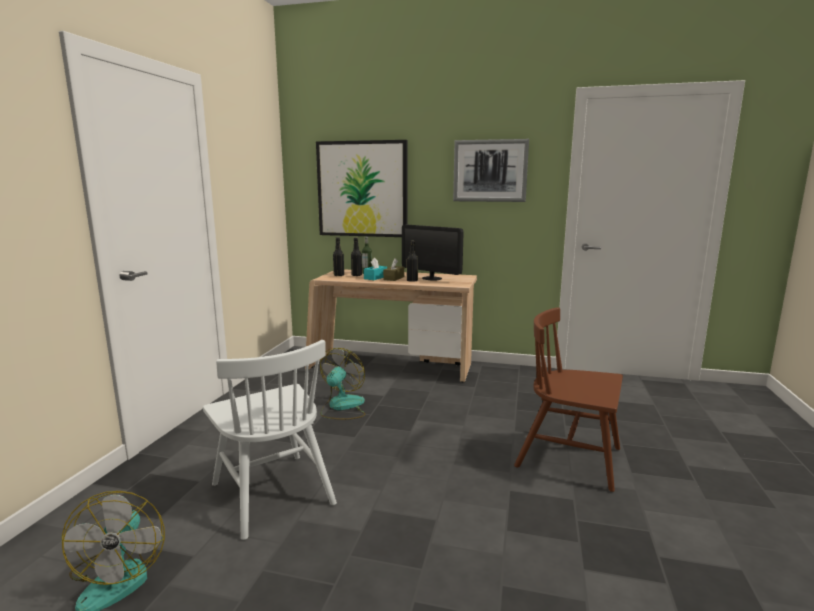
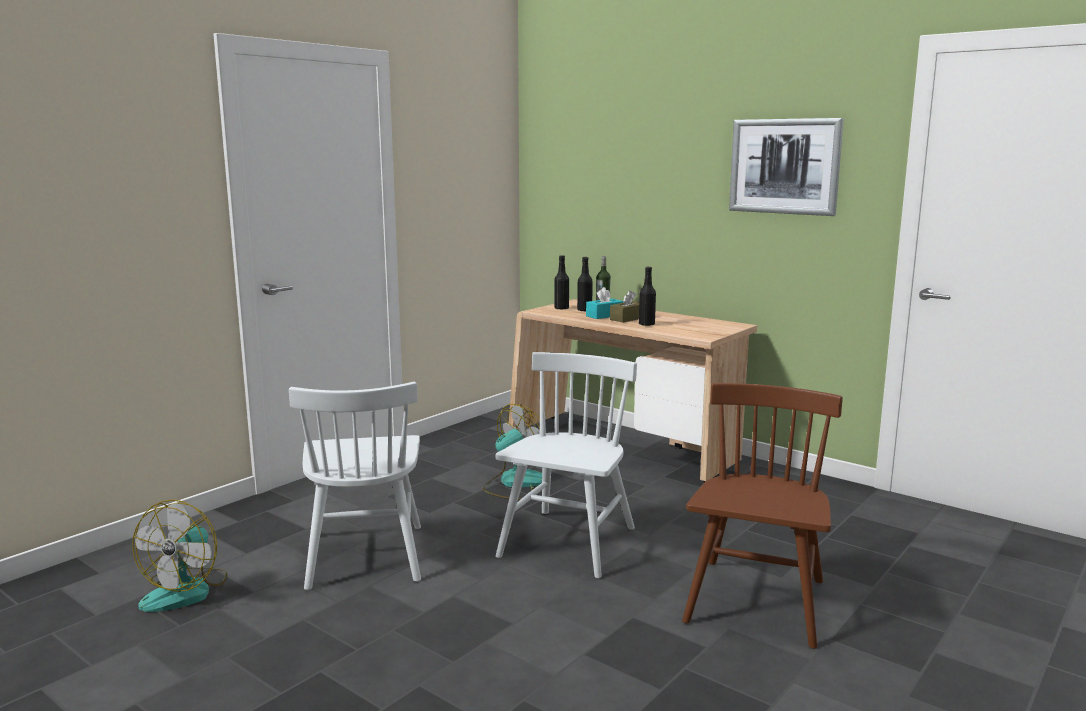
camera: 25 degrees right, 0 degrees up
(362, 189) = (611, 188): picture -> none
(417, 444) = (568, 543): none -> white chair
(432, 278) = (680, 323): monitor -> none
(569, 458) = (756, 602): brown chair -> brown chair turned 60 degrees clockwise

